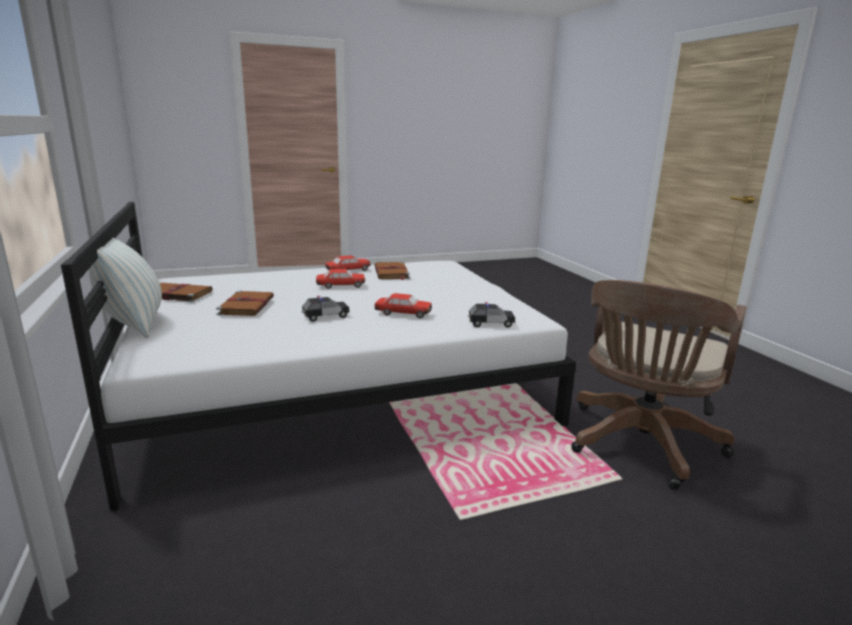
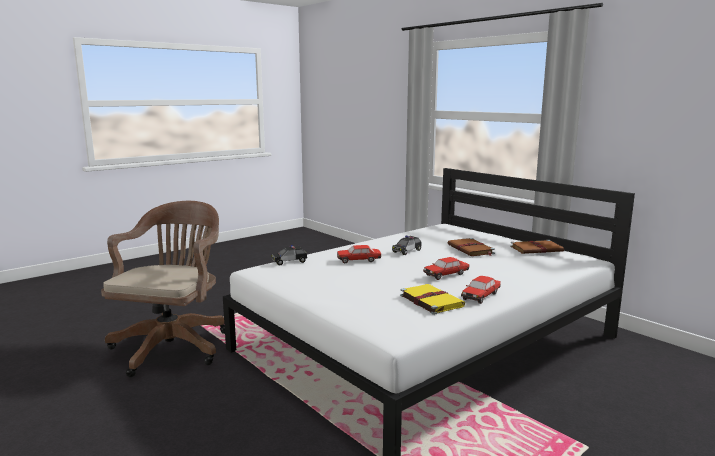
camera: 160 degrees right, 5 degrees down
(133, 324) = (501, 235): pillow -> none
(391, 273) = (430, 300): brown book -> yellow book

